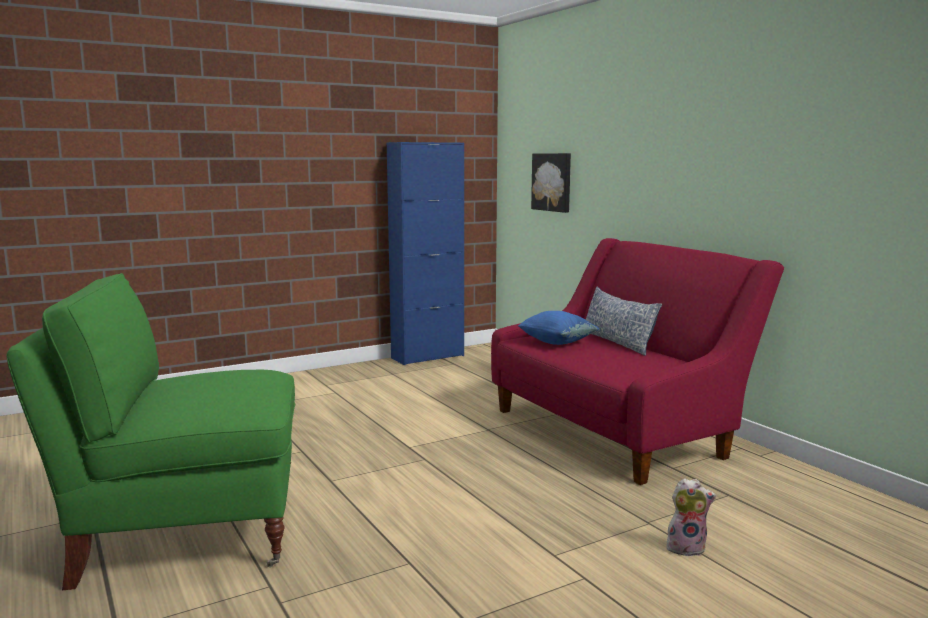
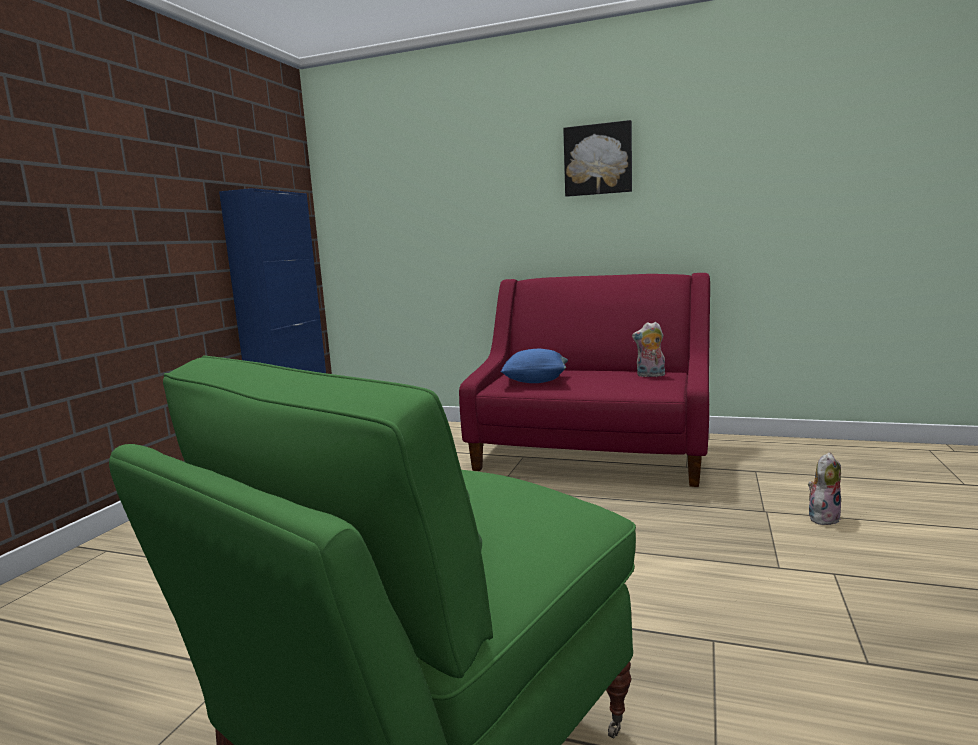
camera: 40 degrees left, 0 degrees up
(552, 182) = (409, 233): picture -> picture (598, 160)
(616, 341) = (574, 370): pillow -> none
(661, 362) = (650, 375): none -> plush toy

